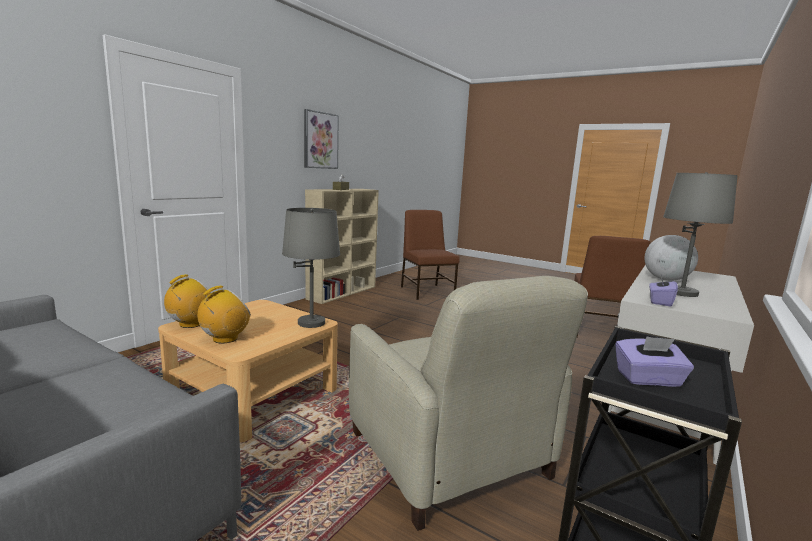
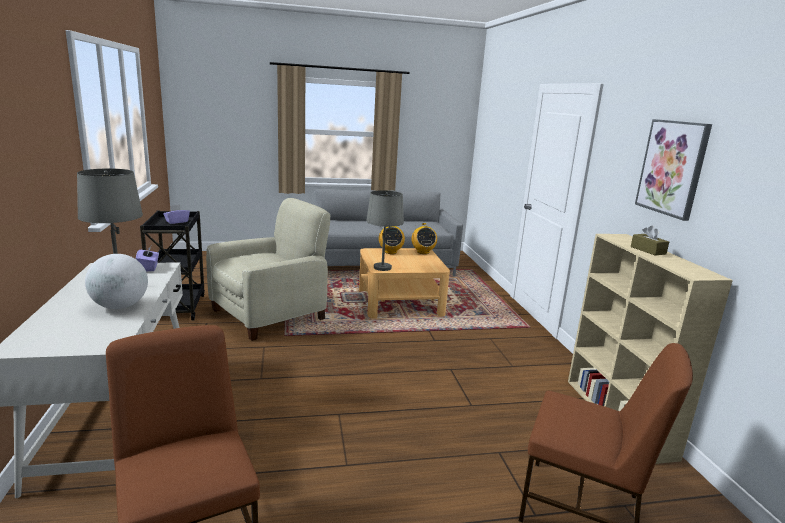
camera: 135 degrees right, 5 degrees up
(448, 456) = (270, 314): beige armchair -> beige armchair turned 120 degrees clockwise

